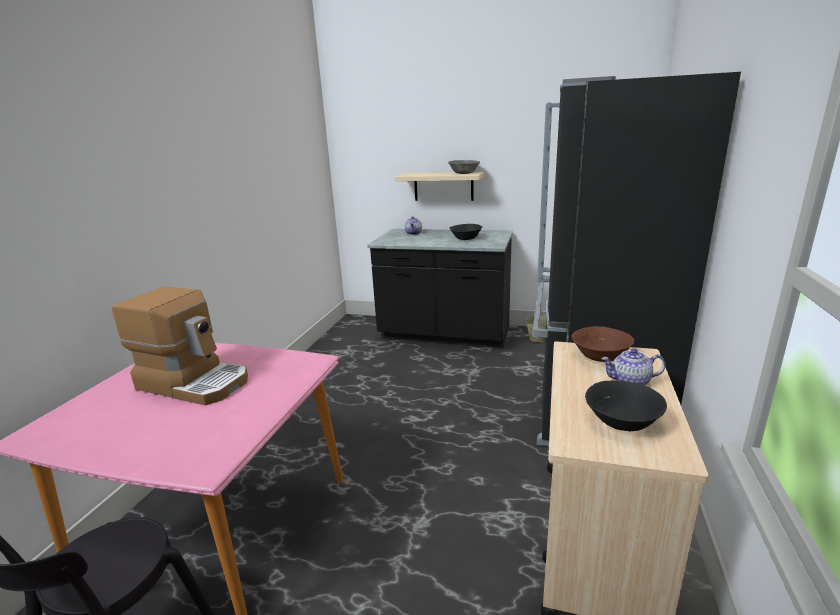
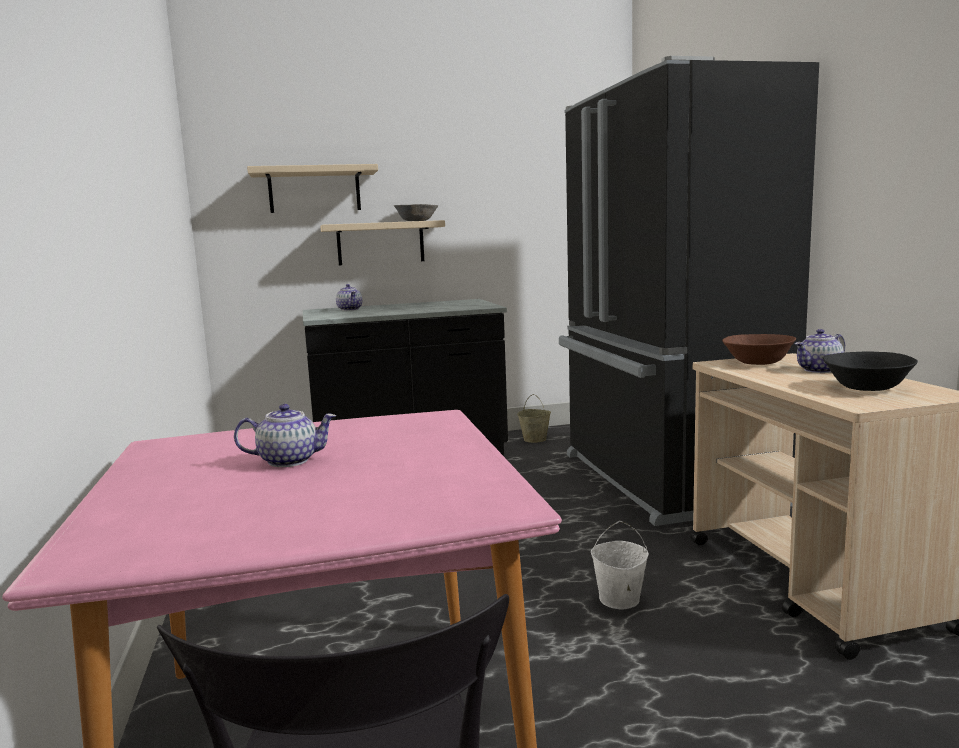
camera: 30 degrees left, 10 degrees down
(195, 382) = (289, 460): coffee machine -> teapot
(401, 149) = (314, 190): none -> beige shelf
(449, 497) = (619, 599): none -> white bucket
(466, 238) = (436, 306): black bowl -> none

